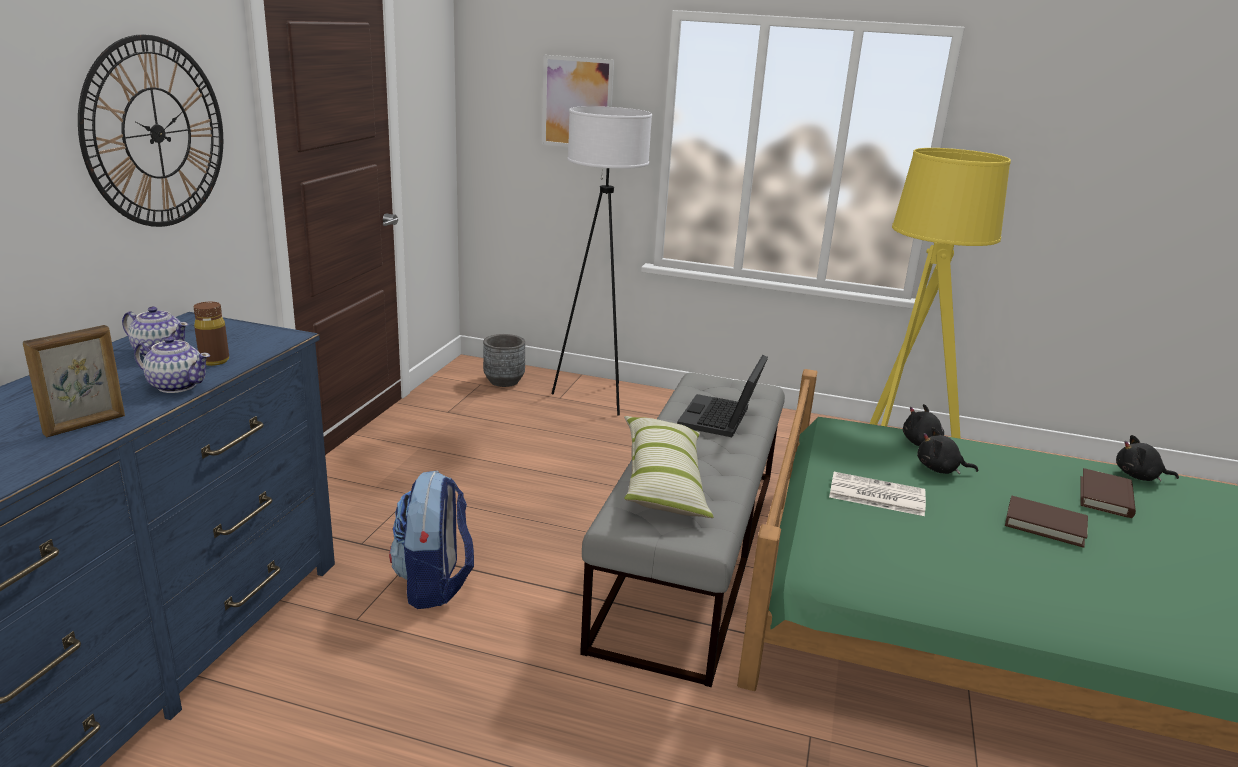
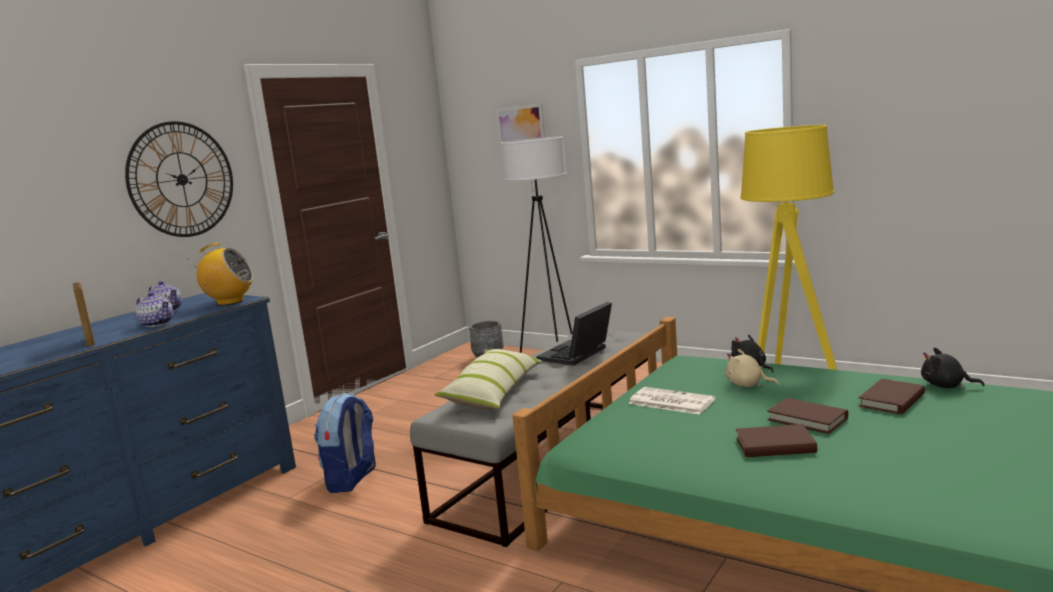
camera: 20 degrees right, 10 degrees down
(86, 425) = (90, 342): picture frame -> picture frame turned 90 degrees counterclockwise
(214, 361) = (191, 312): brown bottle -> none
(261, 340) = (229, 302): none -> radio
(940, 469) = (747, 385): black plush toy -> beige plush toy
(1043, 566) = (775, 446): none -> brown book

